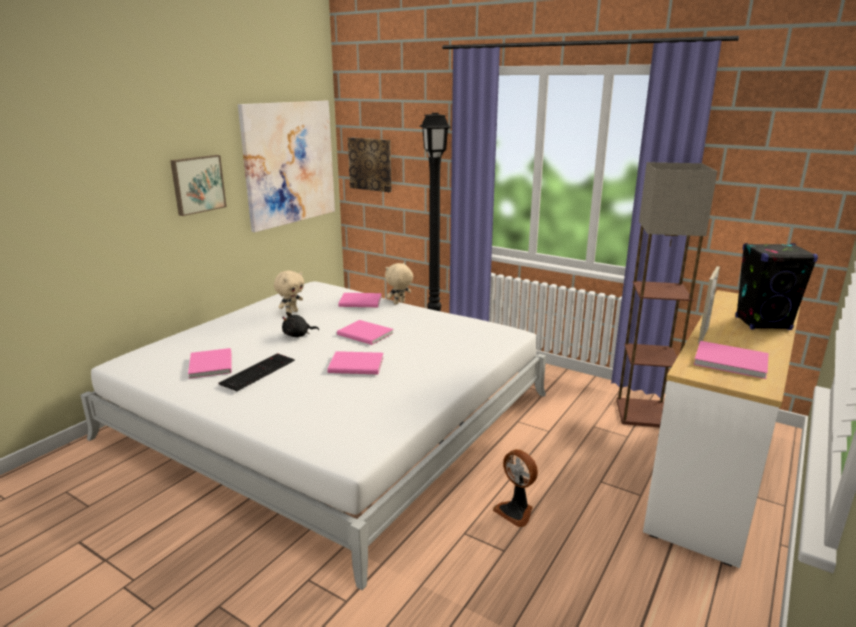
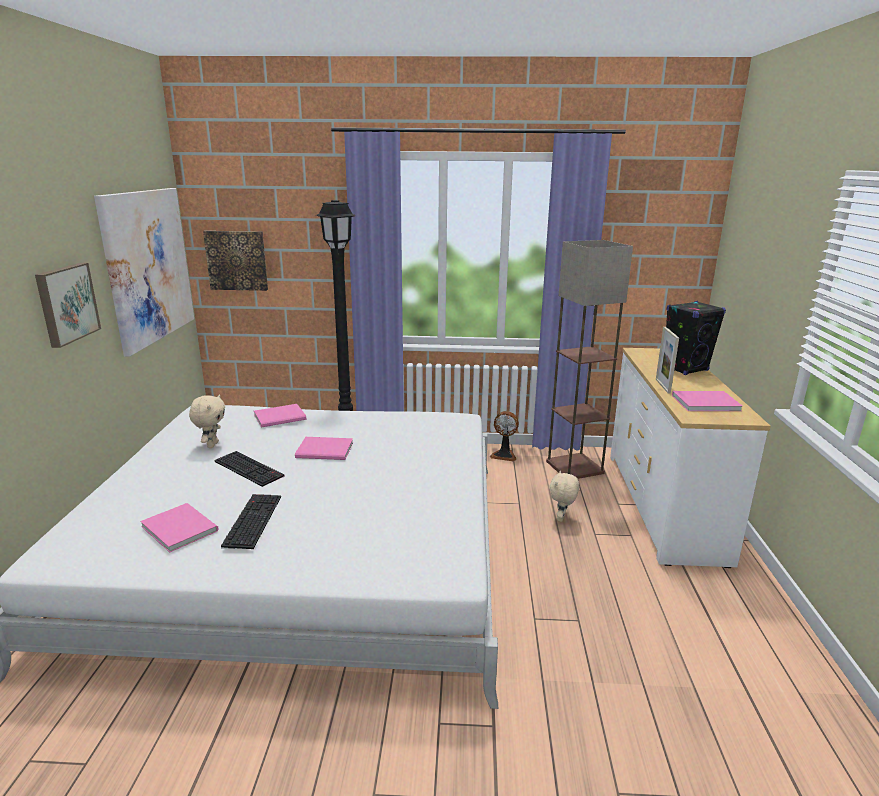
camera: 30 degrees left, 0 degrees up
(298, 335) = (250, 468): black plush toy -> keyboard
(357, 365) = (356, 484): pink book -> none
(399, 303) = (320, 410): beige plush toy -> beige plush toy (562, 518)
(516, 511) = (557, 583): fan -> fan (504, 455)

